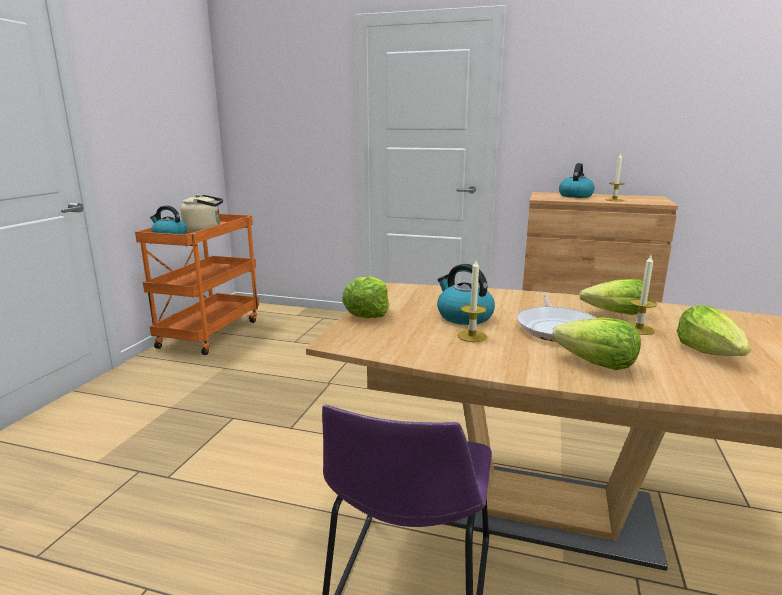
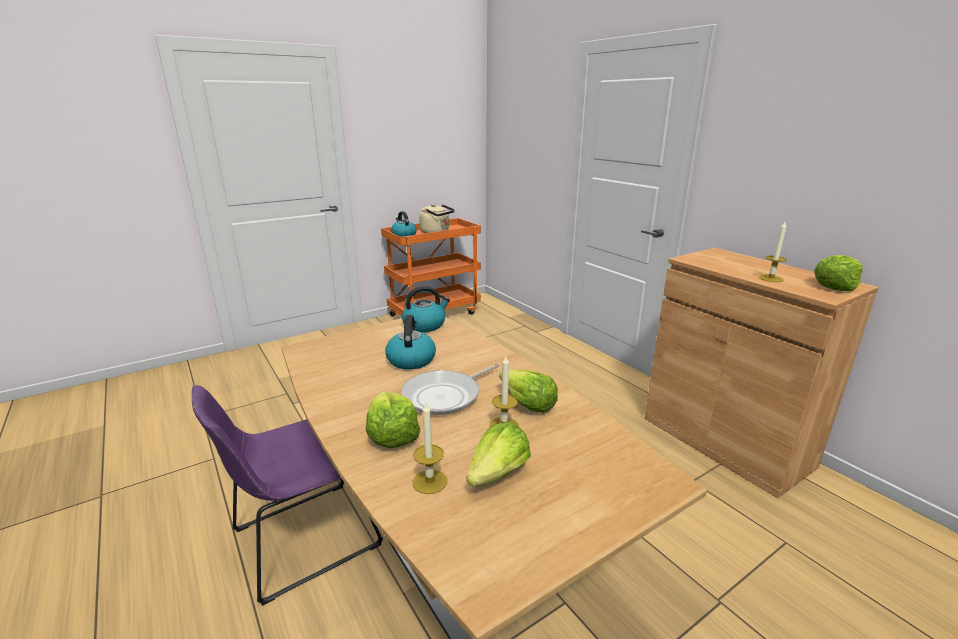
camera: 40 degrees right, 5 degrees up
(367, 313) = (365, 333): lettuce -> lettuce (835, 286)
(472, 336) = (376, 377): candle -> candle (430, 481)
(575, 196) = (743, 263): kettle -> kettle (425, 325)

